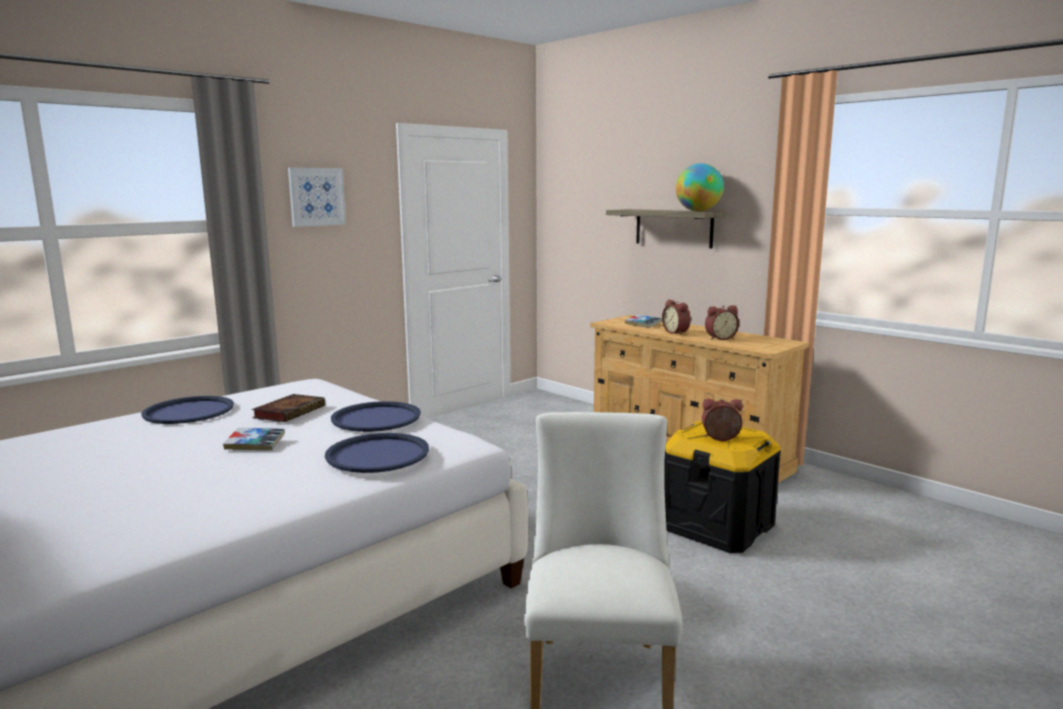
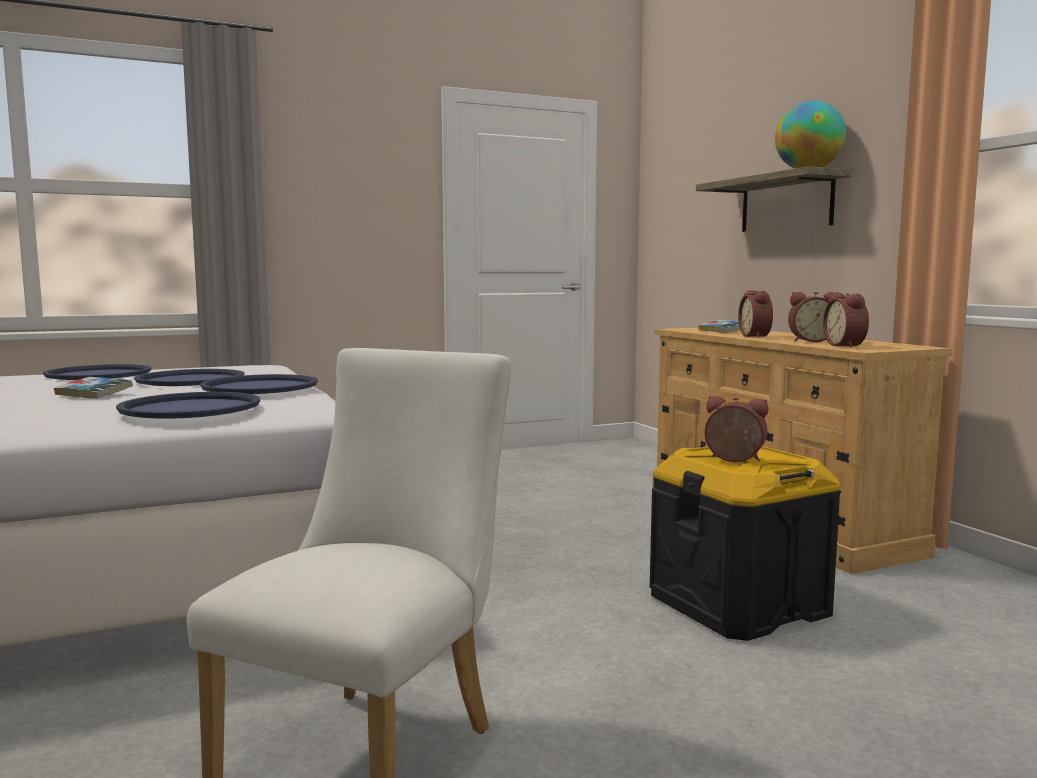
camera: 20 degrees right, 5 degrees down
(290, 412) = (190, 379): book -> blue tray
(316, 196) = (333, 167): picture -> none
(749, 344) = (847, 346): none -> alarm clock

